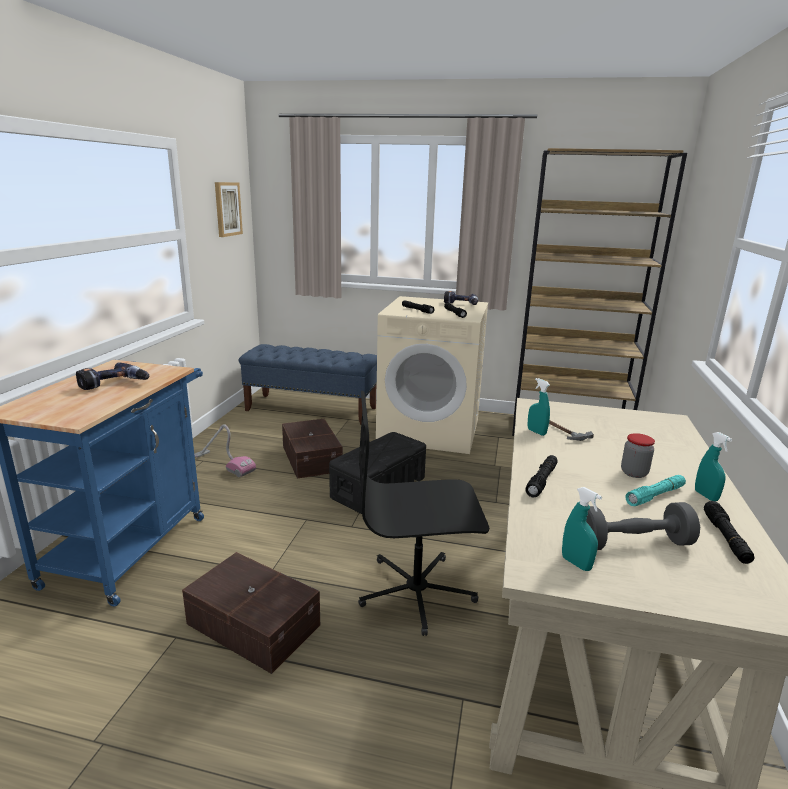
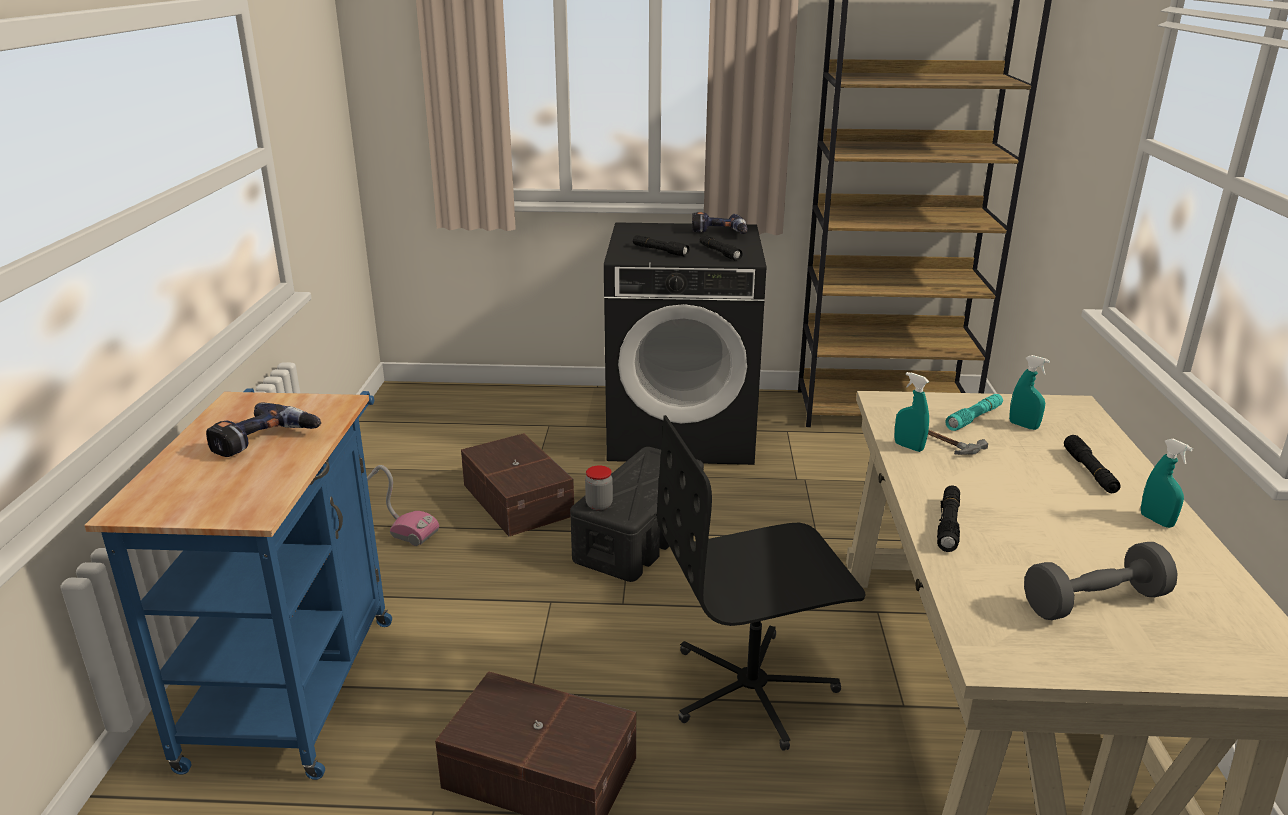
camera: 10 degrees left, 5 degrees up
(227, 209) = (318, 96): picture -> none
(312, 409) = (483, 414): blue bench -> none
(430, 430) = (682, 431): beige washing machine -> black washing machine
(576, 563) = (1039, 640): turquoise spray bottle -> turquoise spray bottle (1023, 426)
(634, 473) = (1058, 497): jar -> jar (599, 505)
(655, 496) = (1096, 529): turquoise flashlight -> turquoise flashlight (974, 418)
(726, 538) = (1198, 579): black flashlight -> black flashlight (1089, 472)

